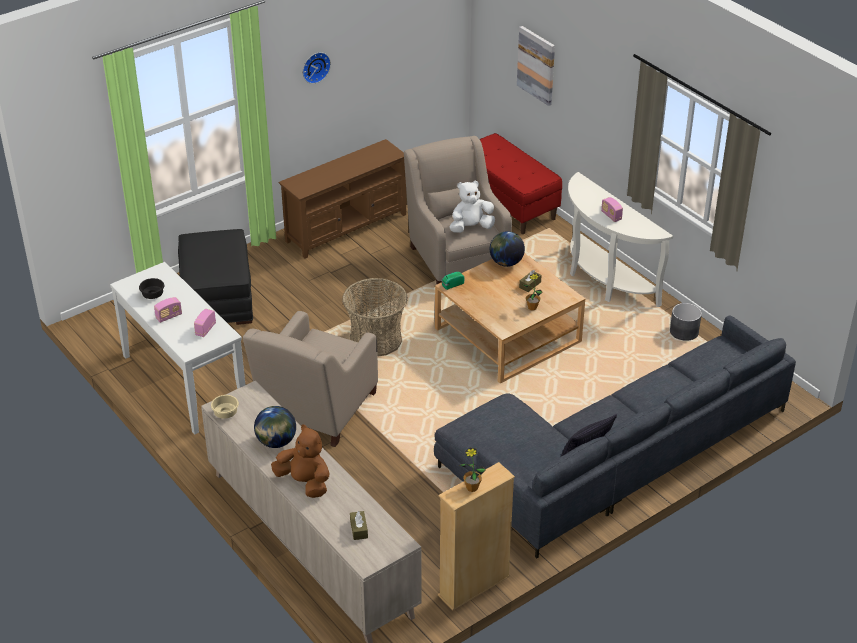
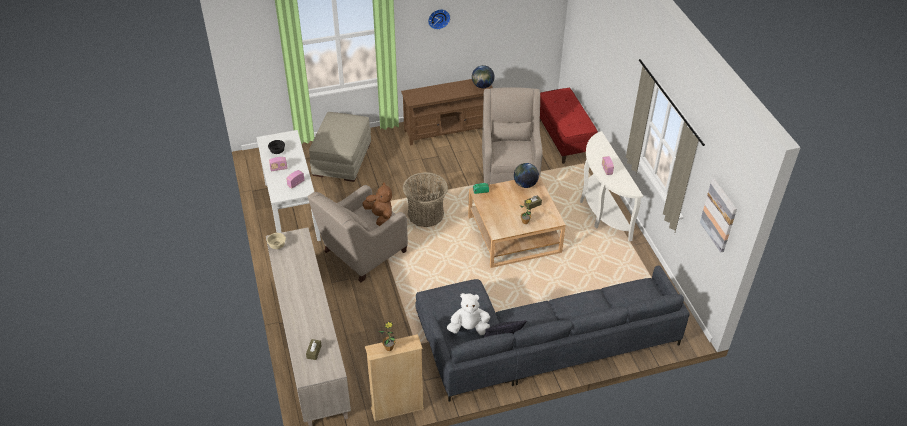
camera: 20 degrees right, 5 degrees up
(217, 297) = (342, 158): black ottoman -> beige ottoman
(276, 442) = (297, 274): globe -> globe (482, 86)
(304, 482) = (298, 308): brown plush toy -> brown plush toy (380, 216)
(471, 227) = (515, 153): white plush toy -> white plush toy (469, 328)
(536, 65) = (594, 48): picture -> picture (719, 215)
(684, 332) = (638, 265): grey planter -> none

